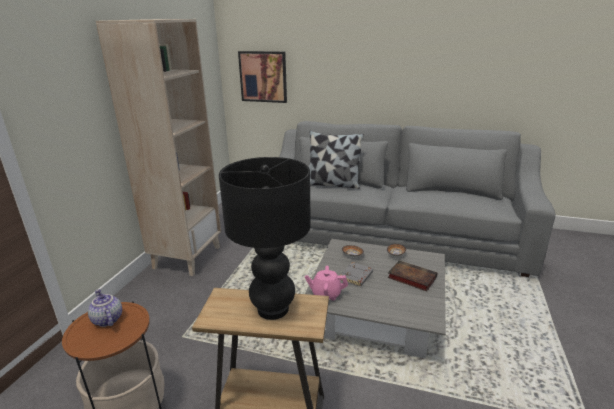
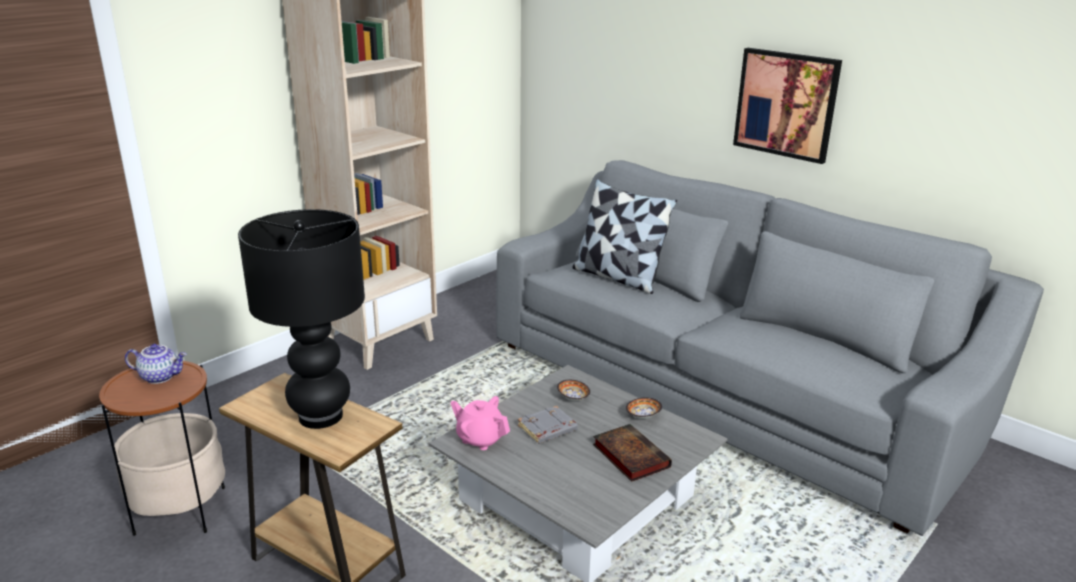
camera: 25 degrees right, 0 degrees up
(107, 320) = (160, 376): teapot -> teapot turned 105 degrees clockwise
(263, 76) = (578, 74): picture -> picture (786, 104)

